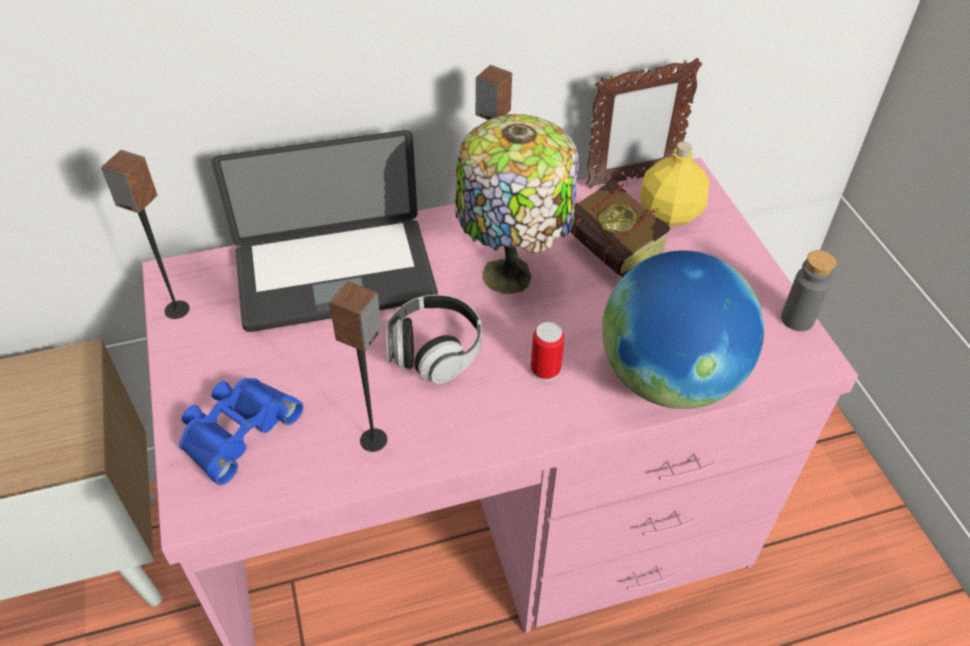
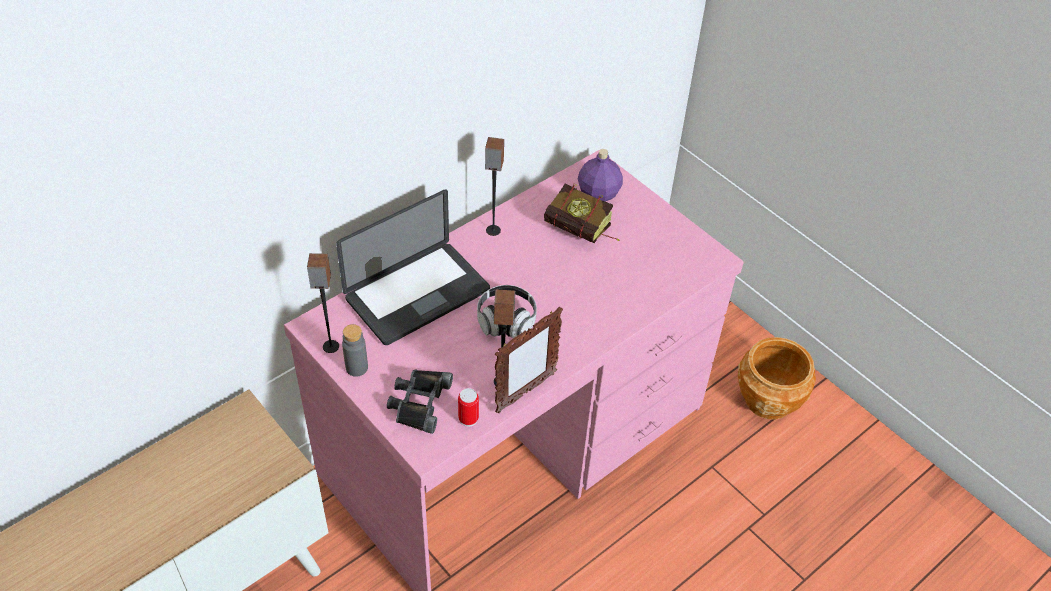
camera: 25 degrees left, 0 degrees up
(236, 430) = (419, 402): blue binoculars -> black binoculars
(511, 277) = (525, 263): table lamp -> none
(545, 370) = (575, 312): can -> can (468, 418)
(631, 179) = (564, 176): picture frame -> picture frame (525, 393)
(667, 378) = (644, 295): globe -> none
(669, 212) = (598, 193): yellow bottle -> purple bottle
(797, 319) = (699, 238): grey bottle -> grey bottle (356, 367)
(860, 590) = (768, 399): none -> brown planter

